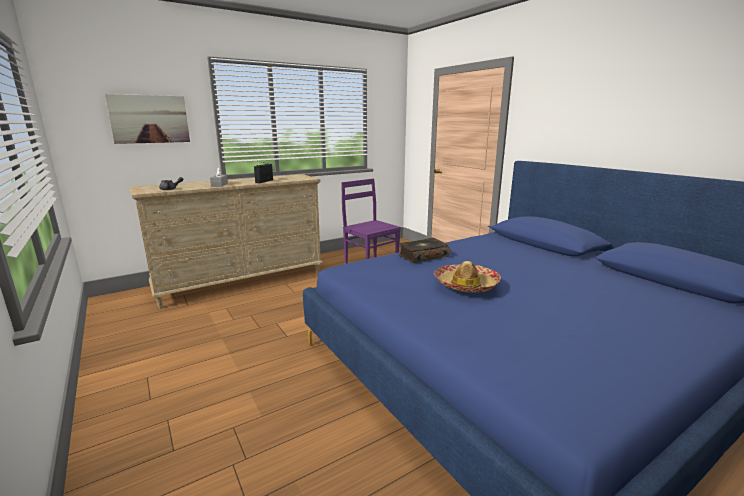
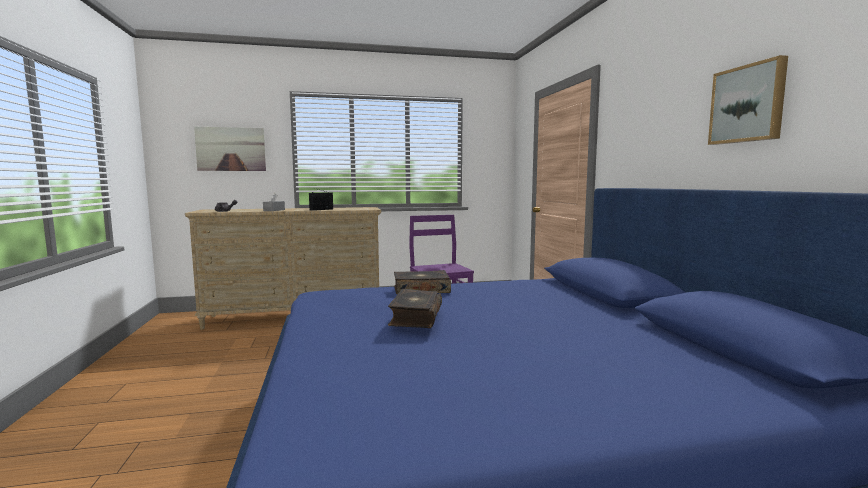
camera: 20 degrees right, 10 degrees down
(466, 285) = (415, 317): hat -> book
(660, 110) = (748, 104): none -> picture

